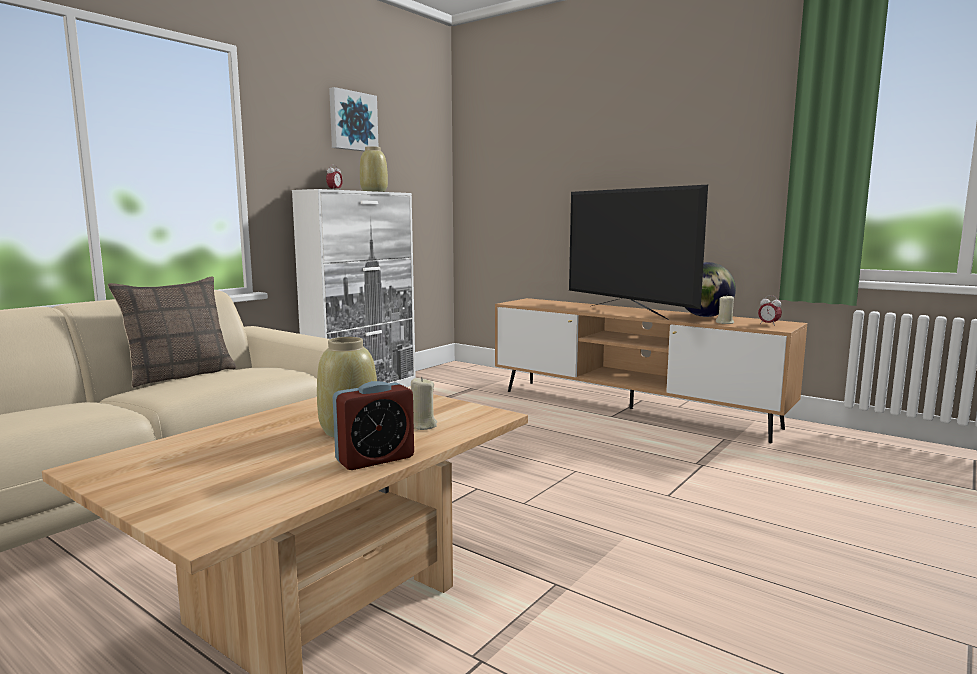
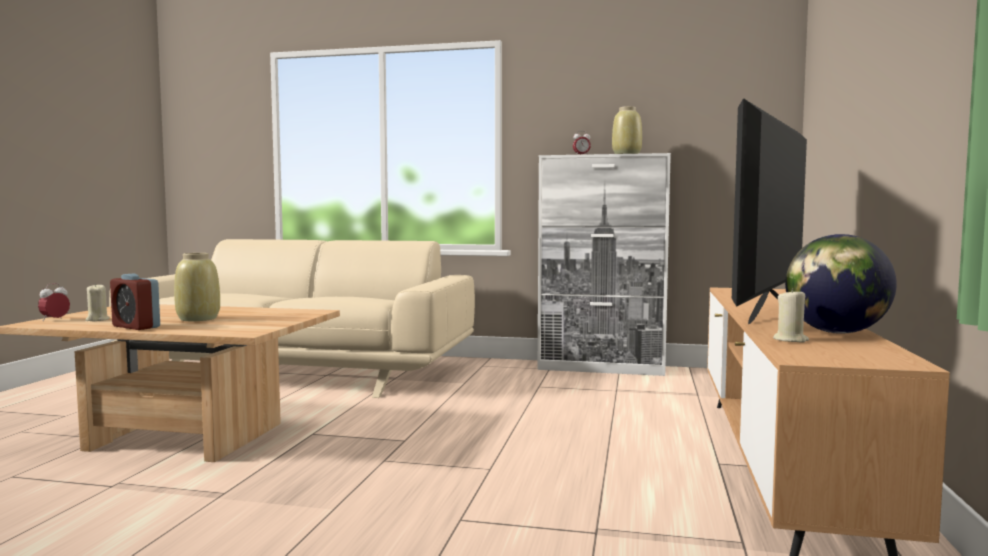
camera: 65 degrees right, 5 degrees down
(180, 375) = (358, 296): pillow -> none
(352, 121) = (629, 83): picture -> none
(422, 426) = (213, 325): beige candle -> beige candle (97, 320)
(768, 324) = (840, 355): alarm clock -> alarm clock (55, 320)

